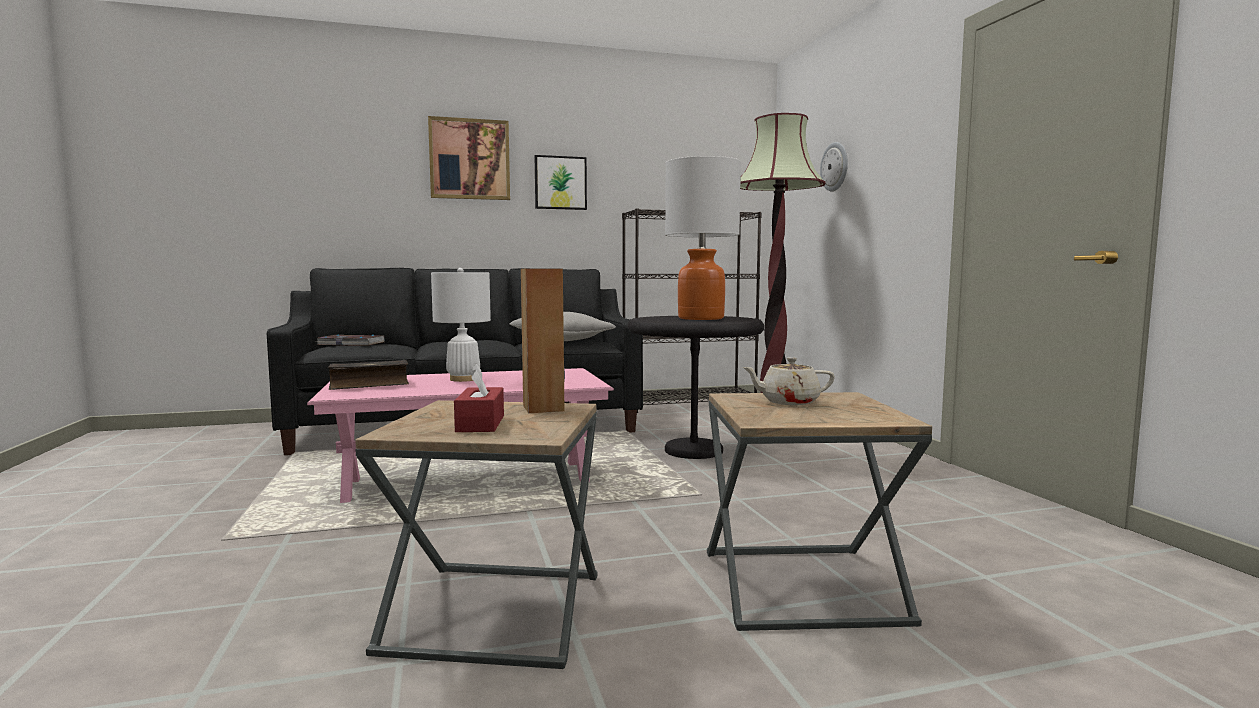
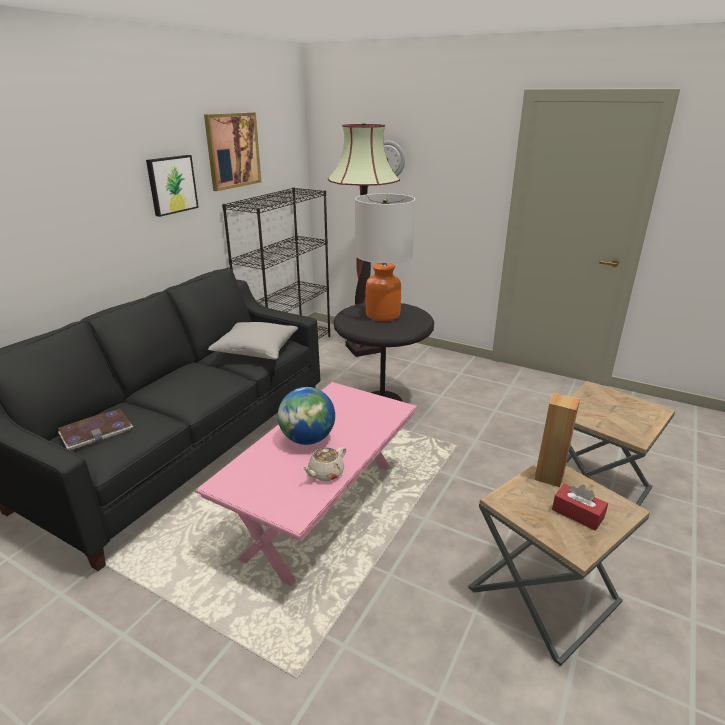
camera: 45 degrees left, 20 degrees up
(369, 385) = (269, 485): book -> none
(463, 379) = (308, 439): white table lamp -> globe
(469, 159) = (87, 175): picture -> picture (232, 150)
(788, 402) = (597, 409): beige teapot -> beige teapot (325, 473)

